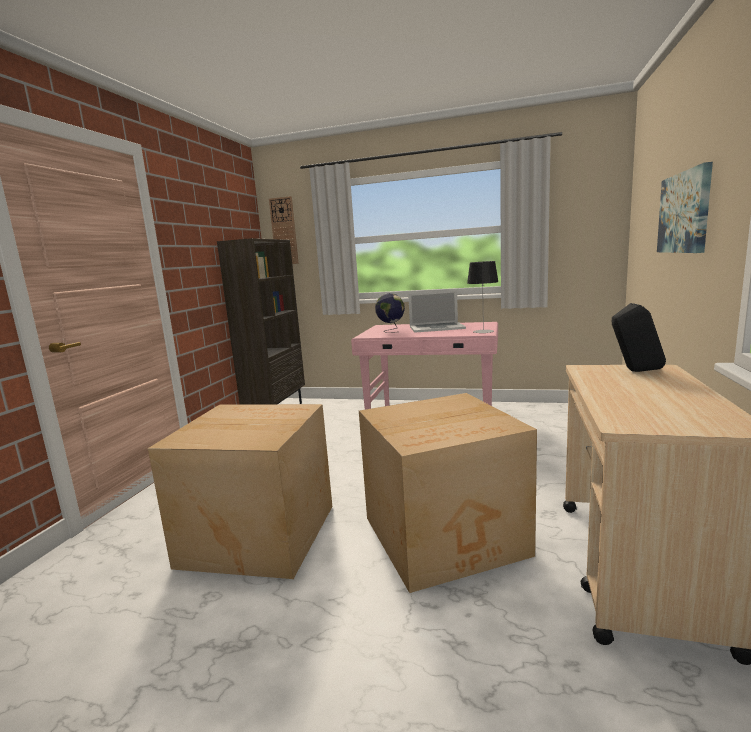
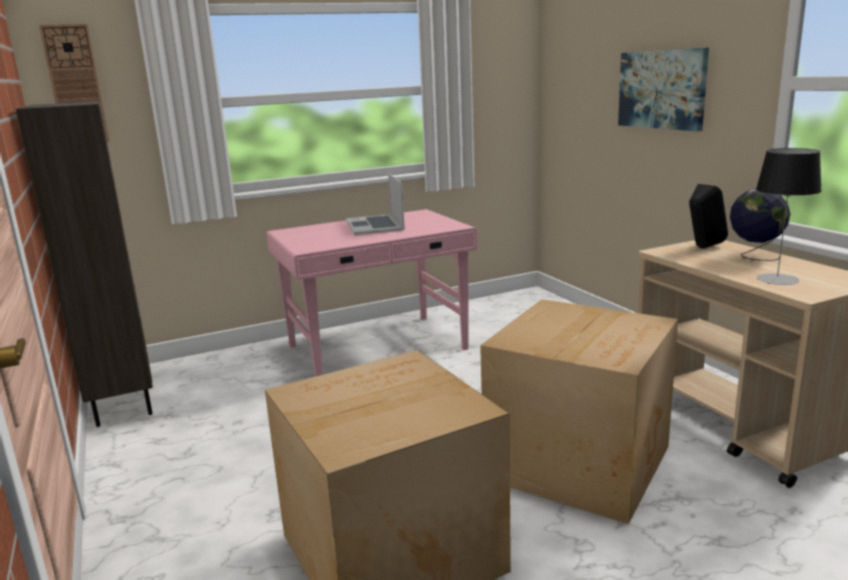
camera: 40 degrees left, 5 degrees up
(391, 330) = (322, 237): globe -> globe (754, 256)
(436, 327) = (375, 225): laptop -> laptop turned 120 degrees clockwise
(483, 331) = (449, 224): table lamp -> table lamp (777, 279)

